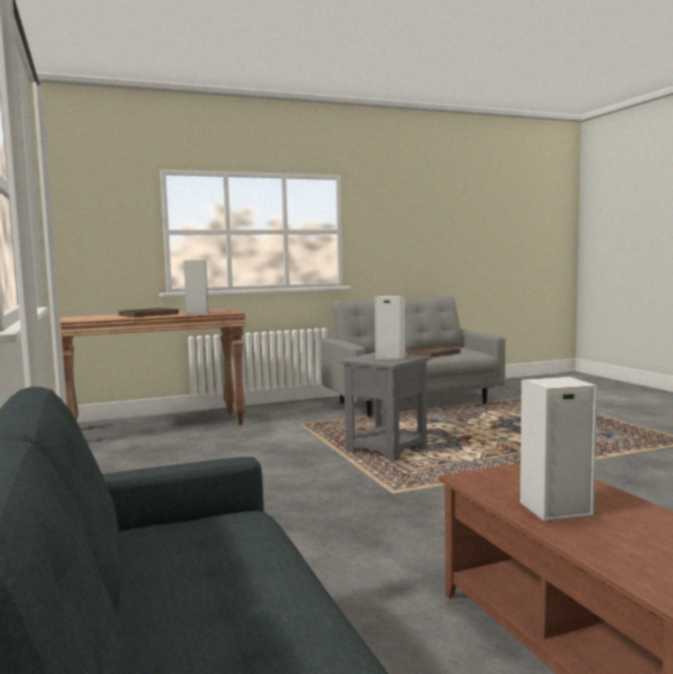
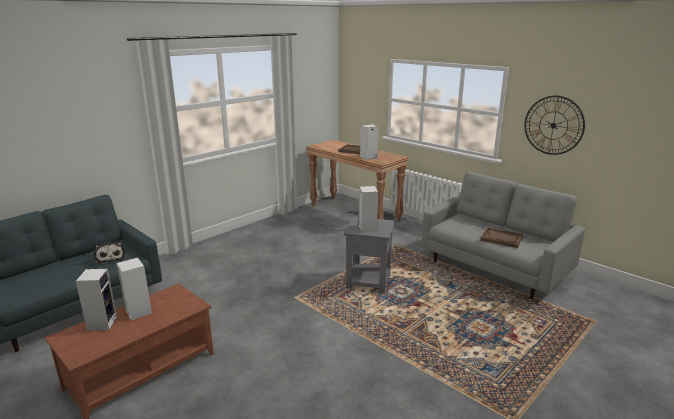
camera: 65 degrees right, 15 degrees up
(203, 545) = (110, 258): none -> plush toy
(396, 235) = (553, 125): none -> wall clock
(602, 544) = (102, 322): none -> speaker

